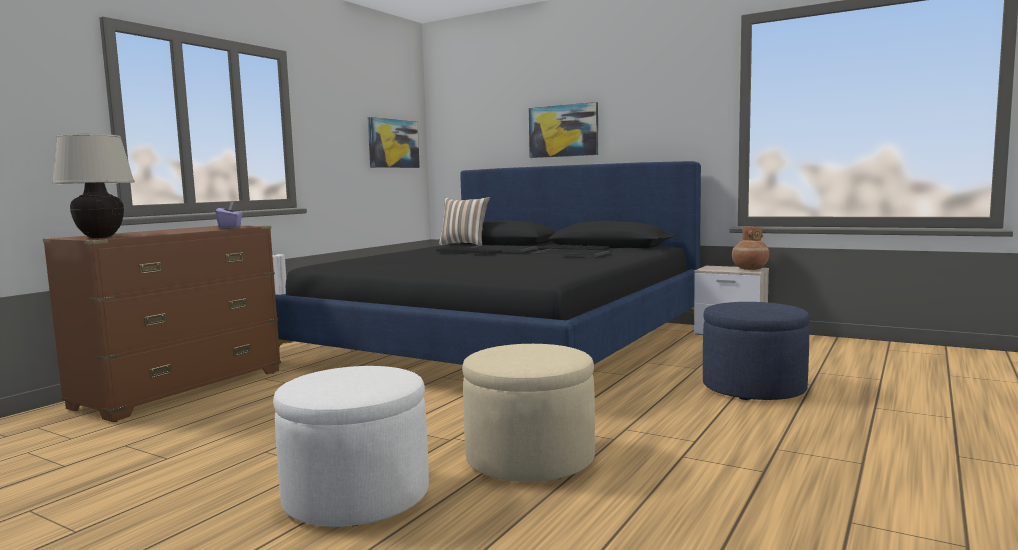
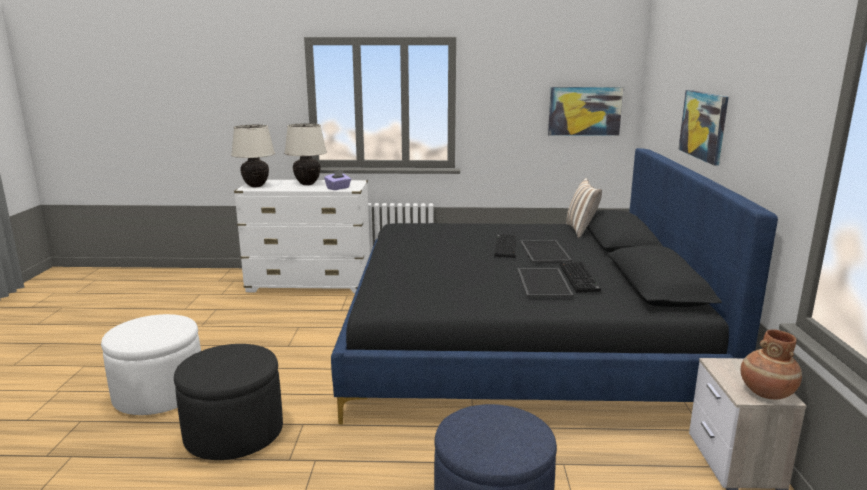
camera: 60 degrees right, 10 degrees up
(167, 231) = (307, 184): none -> beige table lamp
(181, 389) = (310, 284): brown dresser -> white dresser
(530, 458) = (234, 433): beige ottoman -> black ottoman

